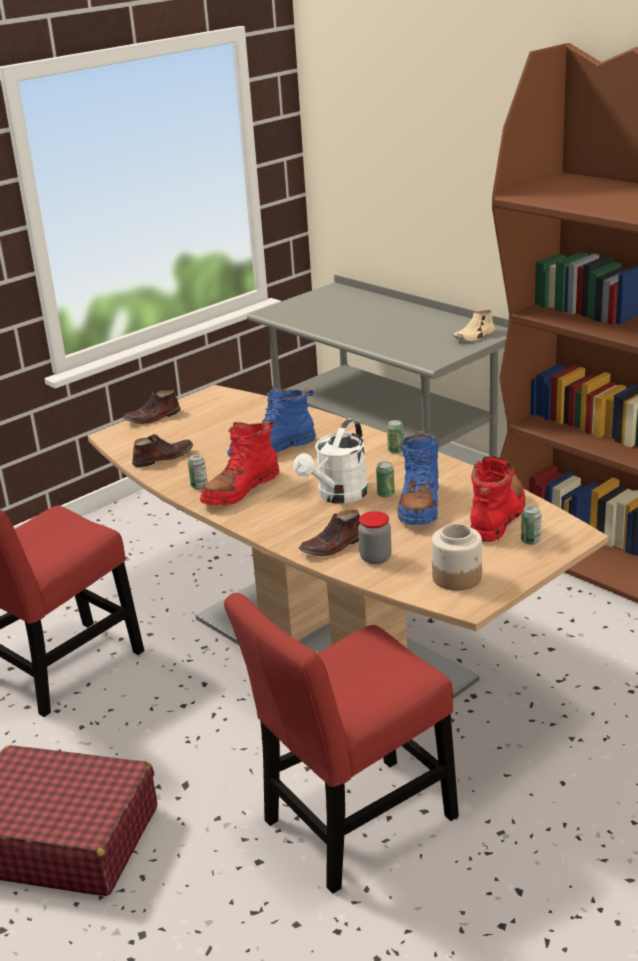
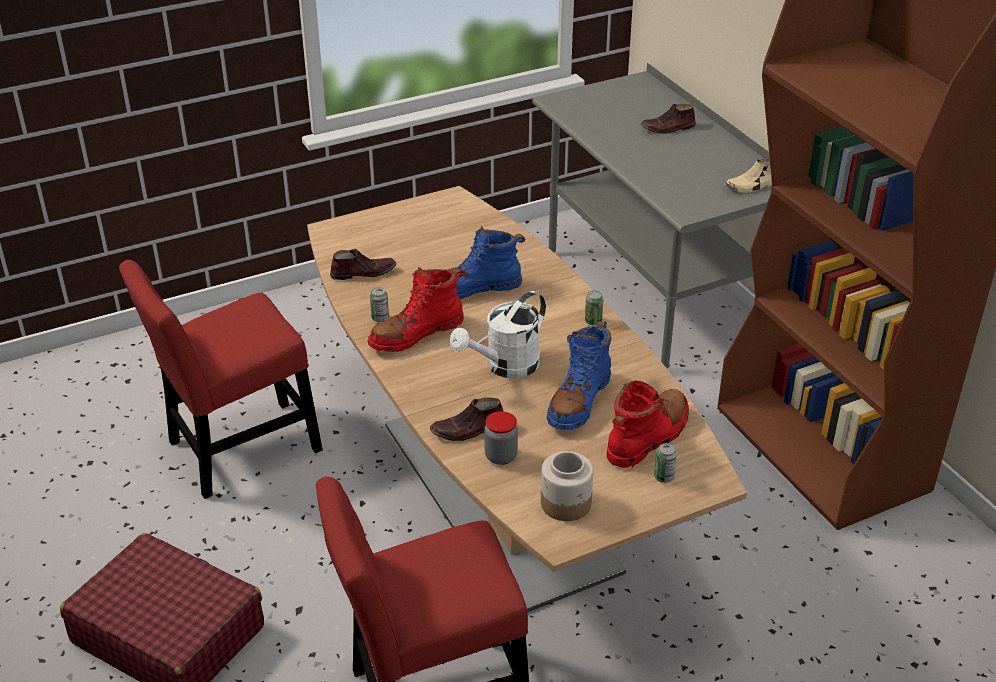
camera: 15 degrees right, 10 degrees up
(153, 418) = (378, 217): brown shoe -> brown shoe (668, 128)
(385, 494) = (553, 377): can -> none

